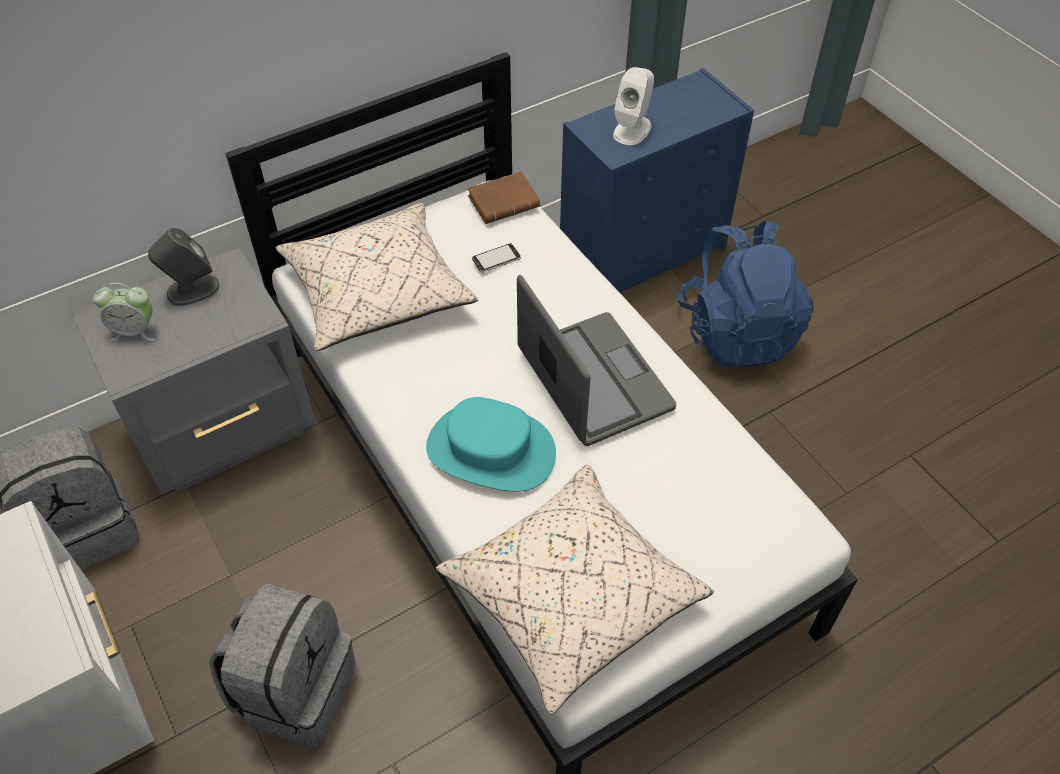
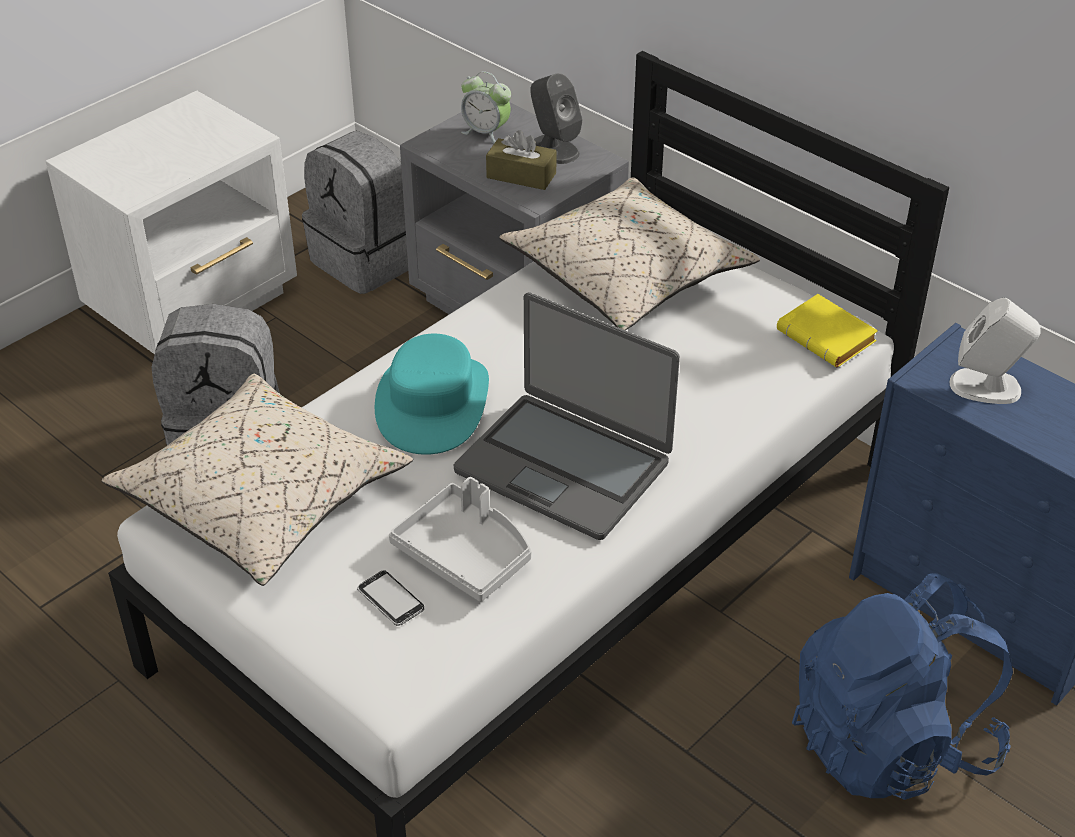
camera: 75 degrees right, 10 degrees down
(135, 331) = (486, 133): alarm clock -> alarm clock turned 45 degrees counterclockwise
(220, 320) = (521, 175): none -> brown tissue box
(496, 259) = (721, 350): phone -> phone (390, 600)
(504, 201) = (829, 338): brown book -> yellow book
(593, 381) = (564, 466): laptop -> laptop turned 75 degrees clockwise
(671, 461) = (465, 554): none -> grey tray

